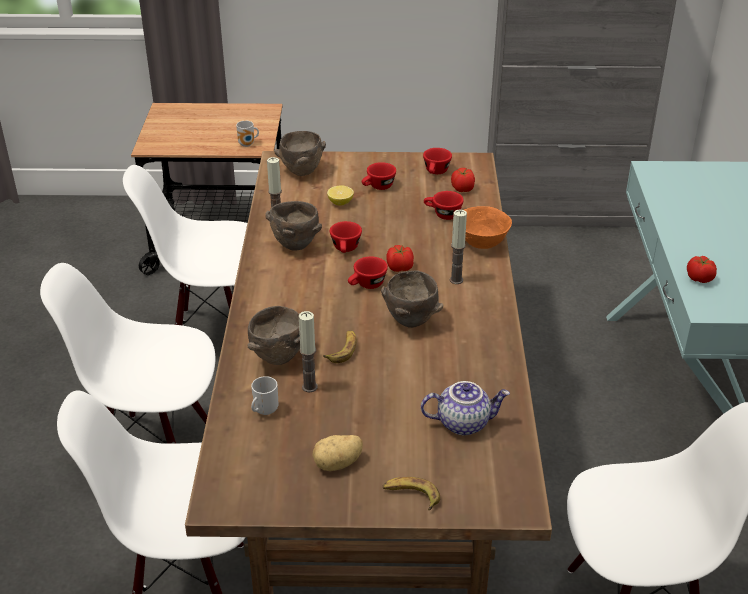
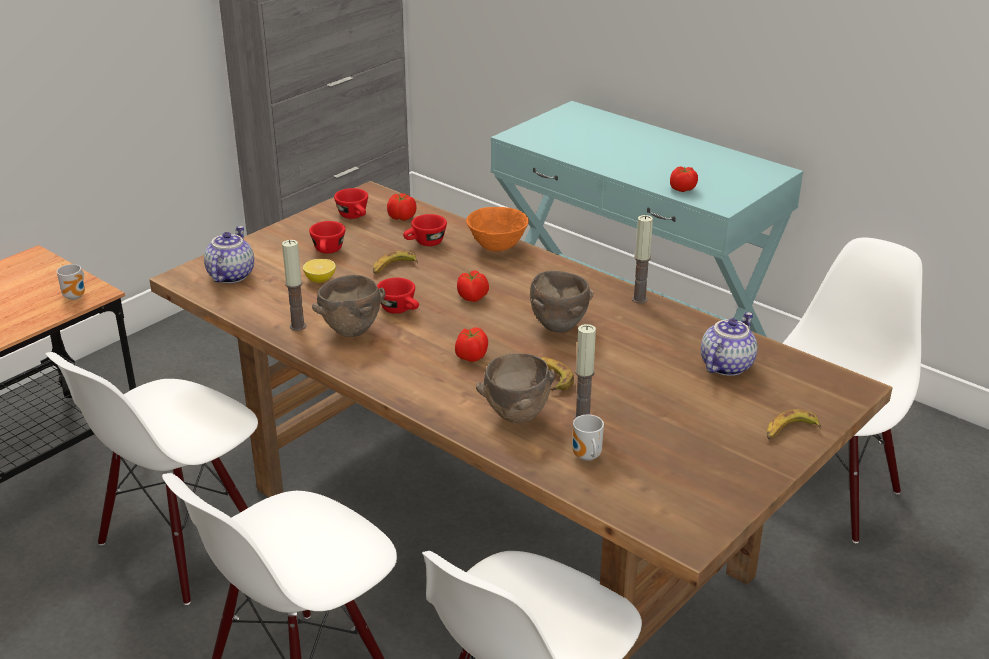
camera: 50 degrees left, 5 degrees down
(301, 172) = (230, 275): brown bowl -> teapot
(326, 304) = (471, 357): none -> tomato
(338, 464) = (708, 449): potato -> none
(366, 285) = (473, 324): red cup -> none
(393, 219) = (393, 267): none -> banana
(456, 280) = (531, 281): candle -> candle (639, 299)

